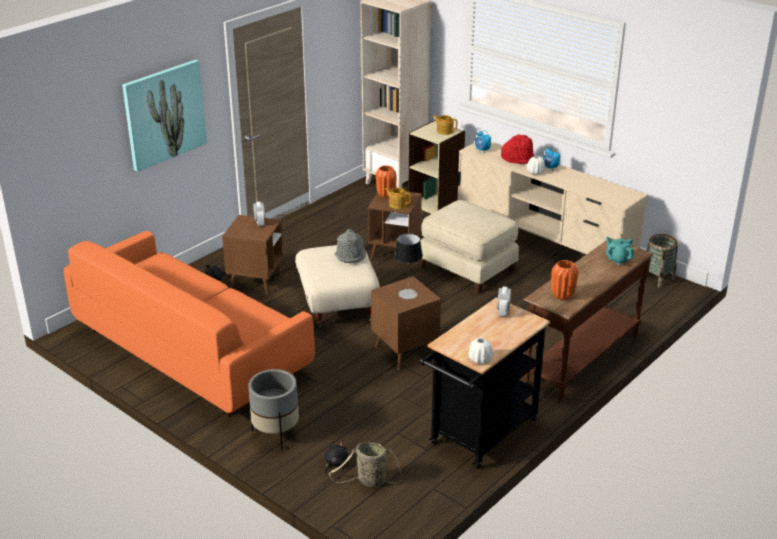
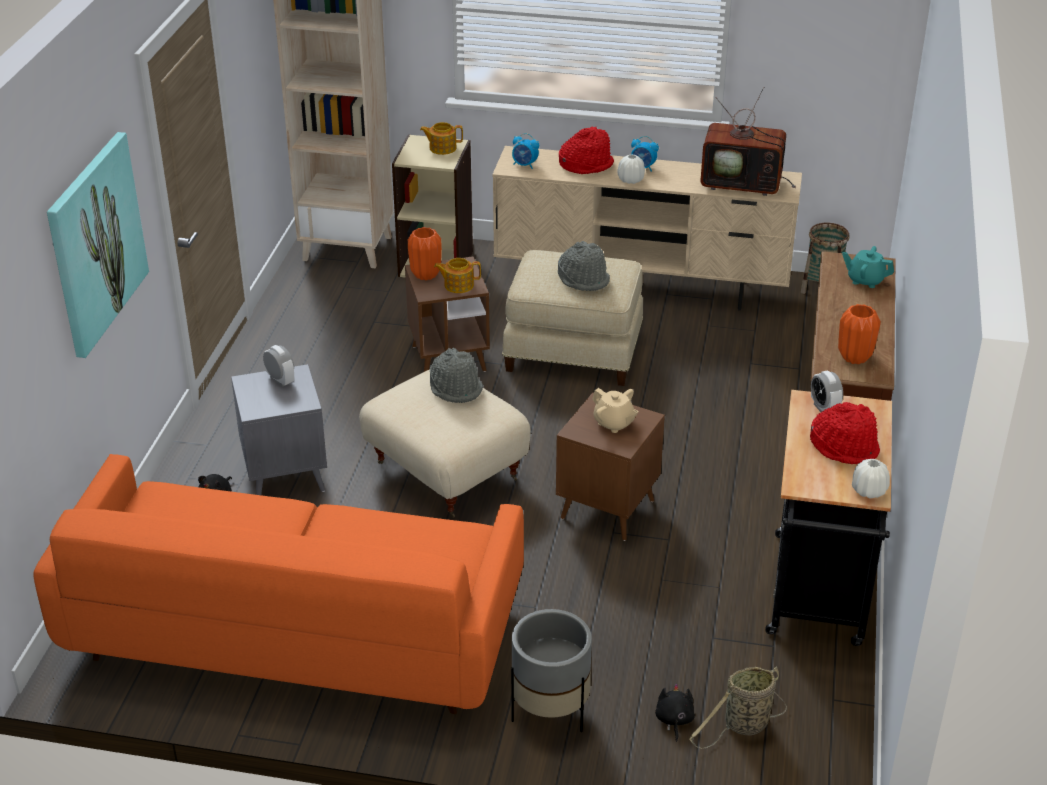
camera: 30 degrees left, 5 degrees up
(256, 281) = (285, 476): brown side table -> grey side table
(408, 294) = (614, 423): table lamp -> beige teapot
(471, 221) = (584, 279): none -> grey hat
(492, 334) = (844, 447): none -> red hat
(603, 191) = (744, 183): none -> television

